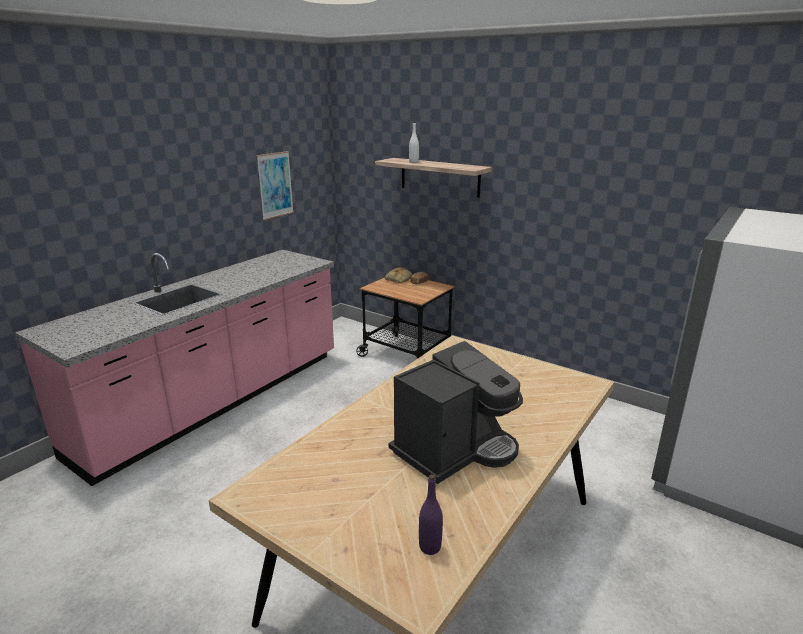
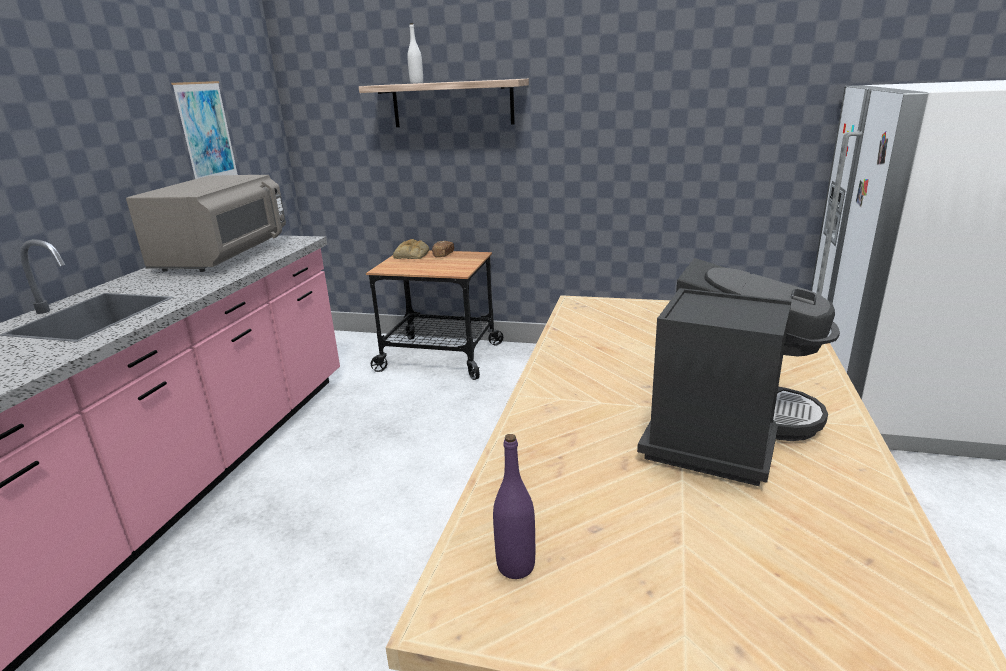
camera: 20 degrees left, 0 degrees up
(266, 268) = (224, 256): none -> grey microwave
(430, 547) = (864, 592): purple bottle -> purple bottle (516, 566)

